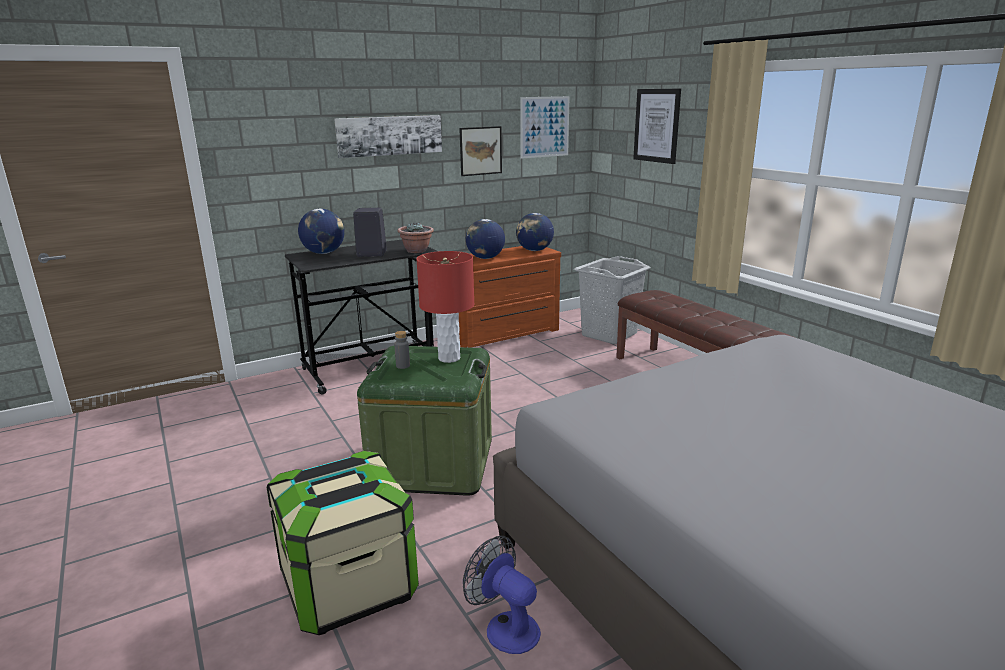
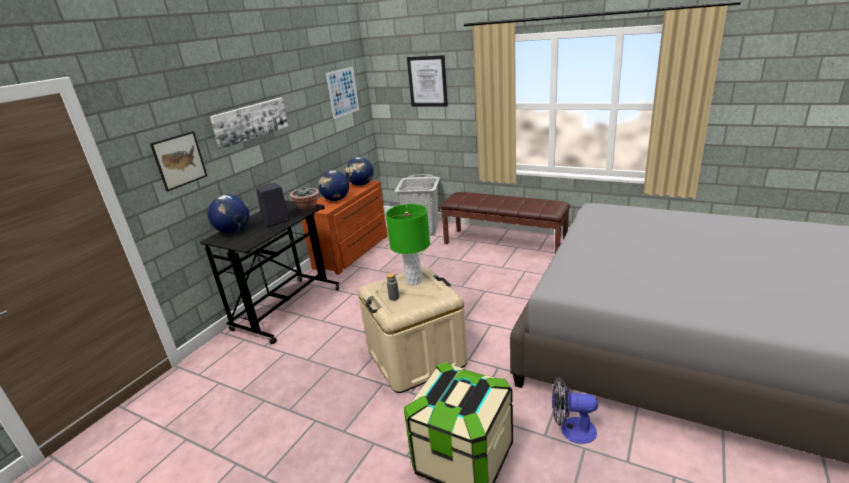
camera: 30 degrees left, 5 degrees up
(432, 463) = (416, 357): green storage box -> beige storage box
(449, 358) = (414, 281): red table lamp -> green table lamp
(480, 151) = (309, 119): picture -> picture (179, 160)

